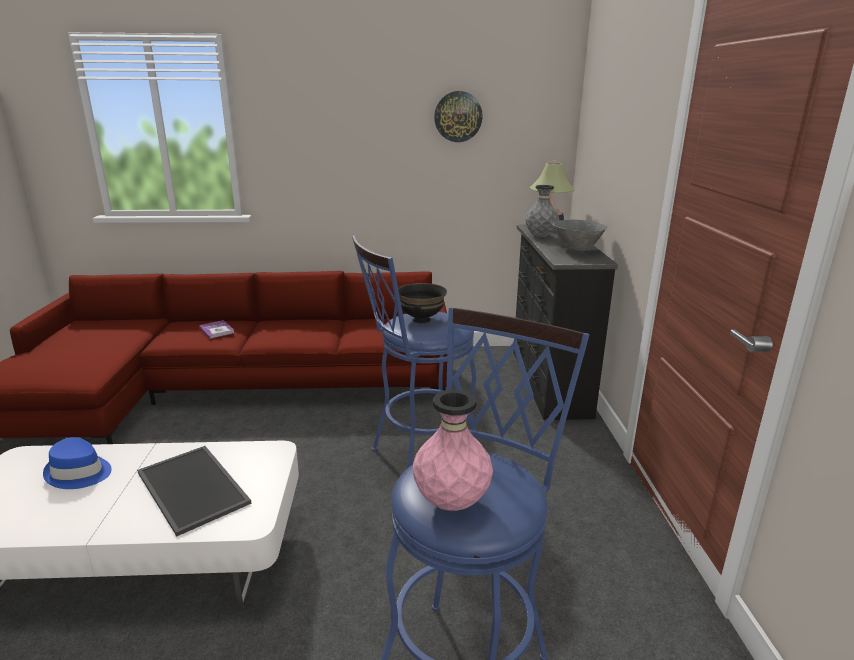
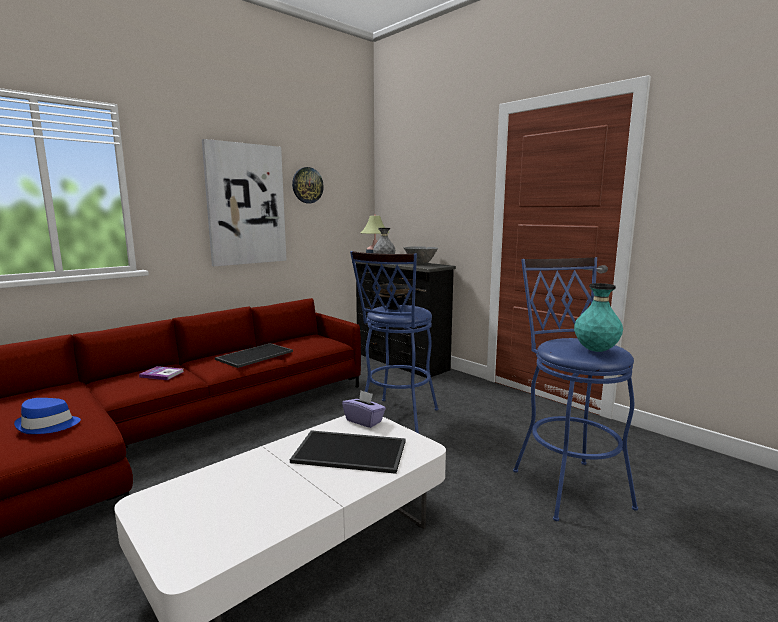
camera: 40 degrees left, 10 degrees down
(79, 473) = (236, 483): blue hat -> blue hat (48, 425)
(267, 457) = (364, 421): none -> purple tissue box
(316, 331) = (254, 355): none -> tray
(367, 144) = (246, 204): none -> picture
(452, 503) = (596, 351): pink vase -> turquoise vase

